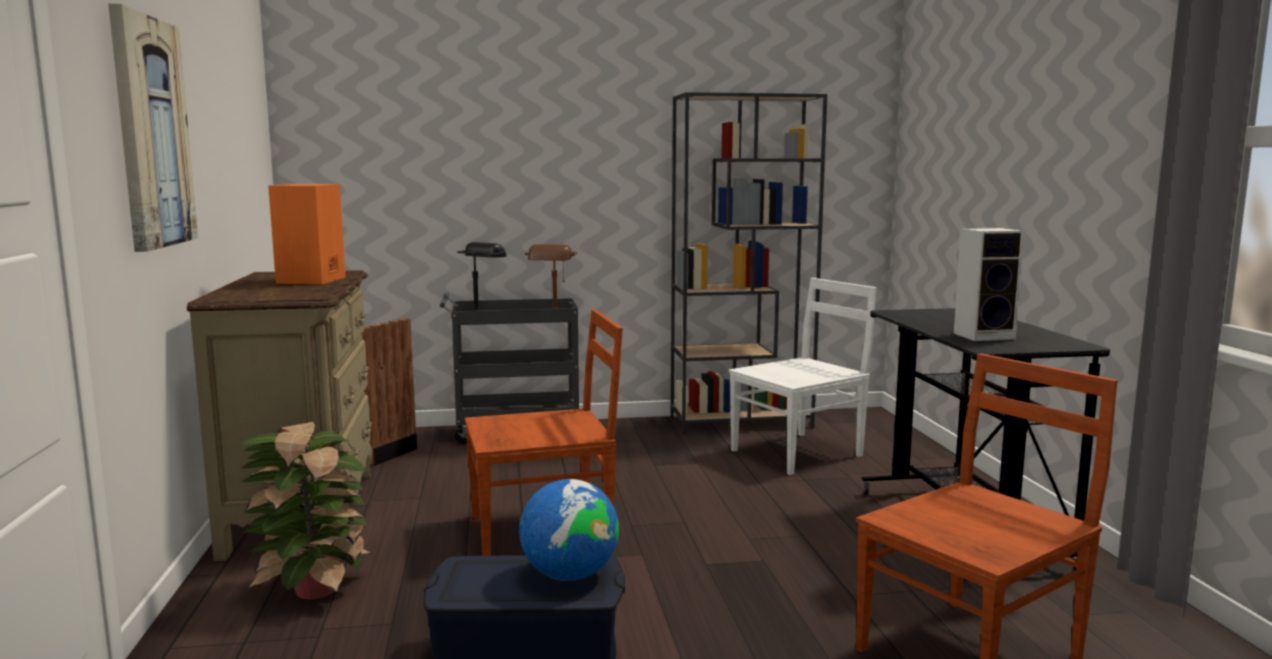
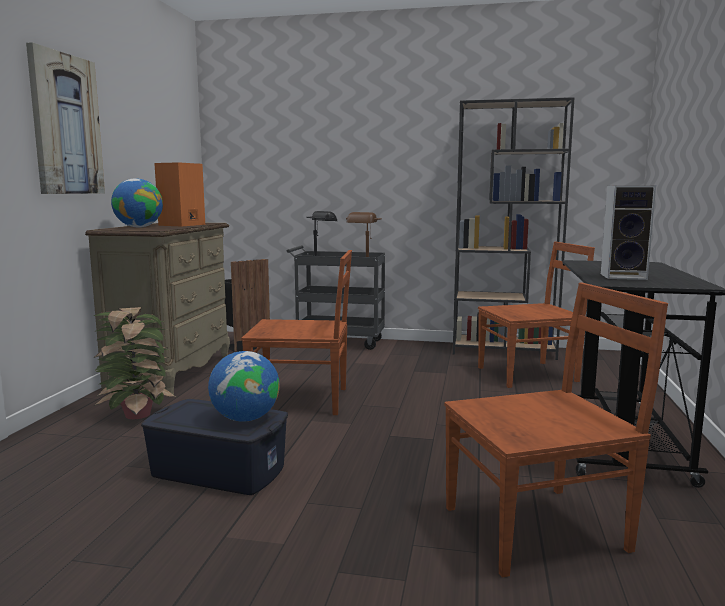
camera: 20 degrees right, 0 degrees up
(257, 290) = (139, 227): none -> globe
(799, 452) = (529, 374): white chair -> brown chair

